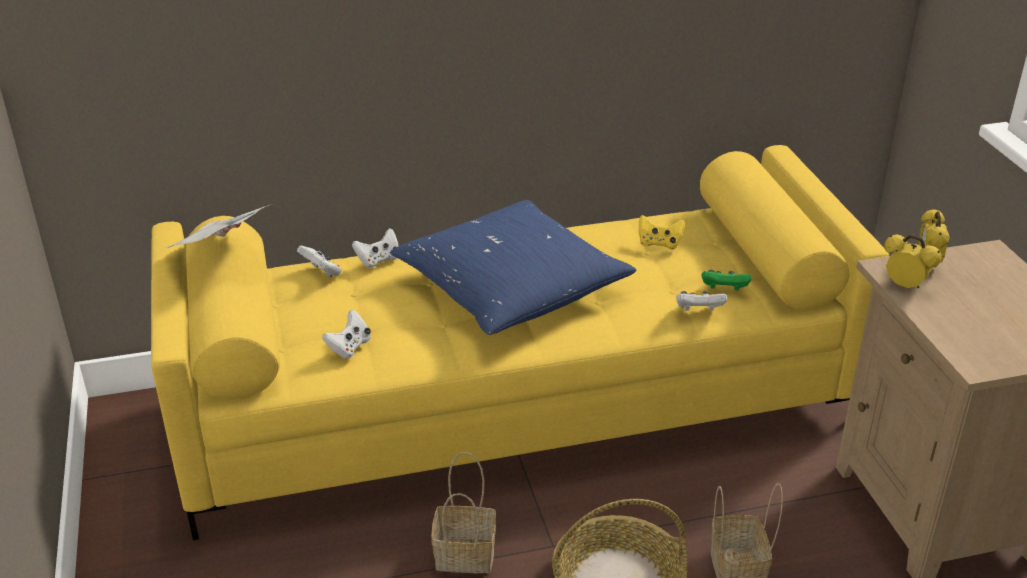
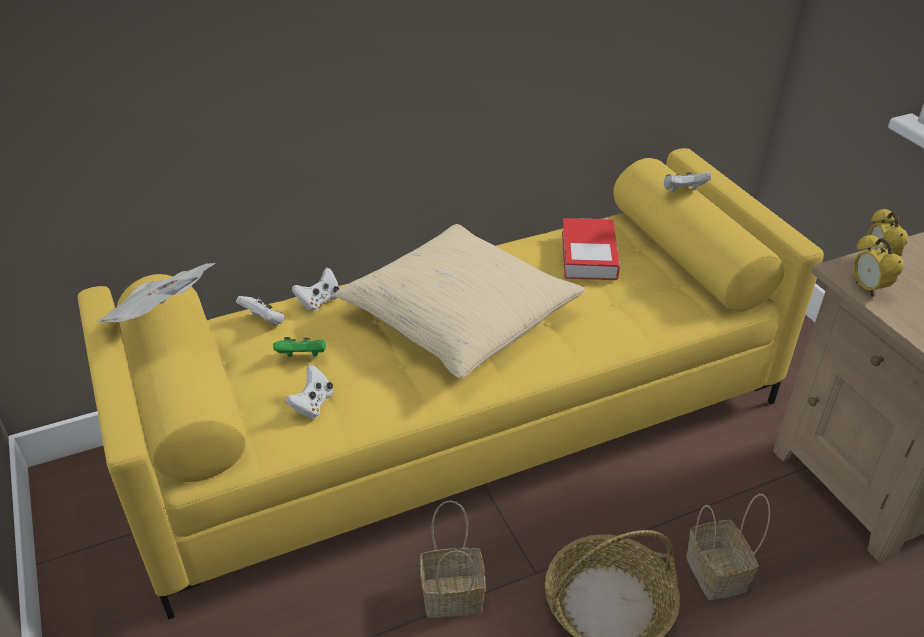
camera: 10 degrees left, 5 degrees up
(511, 287) = (459, 316): blue pillow -> beige pillow
(659, 243) = (588, 255): yellow game controller -> book
(699, 311) = (648, 324): white game controller -> white game controller (683, 191)
(724, 290) = (664, 298): green game controller -> green game controller (302, 357)
(905, 286) = (868, 289): alarm clock -> alarm clock turned 135 degrees counterclockwise

